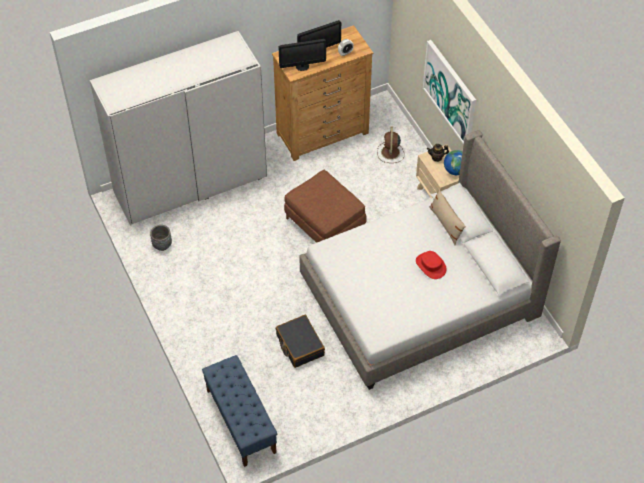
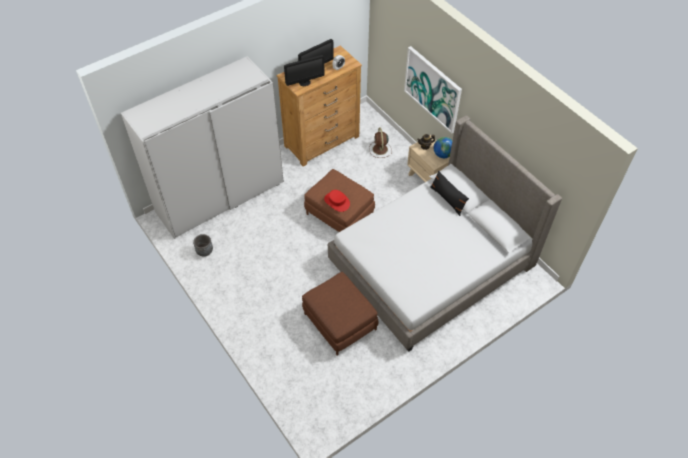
camera: 10 degrees left, 0 degrees up
(240, 421) = (302, 398): blue bench -> none
(299, 345) = (340, 321): black suitcase -> brown ottoman
(431, 266) = (444, 236): red hat -> red hat (337, 202)
(446, 224) = (447, 199): beige pillow -> black pillow

